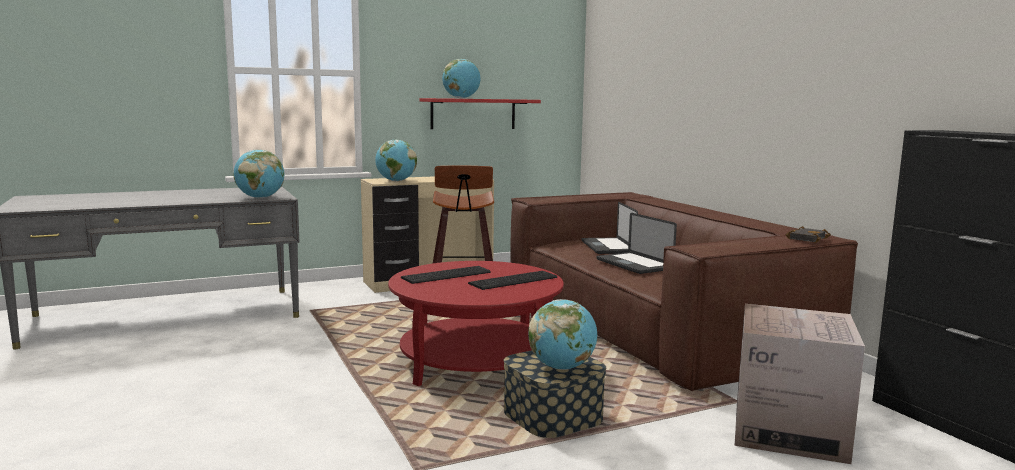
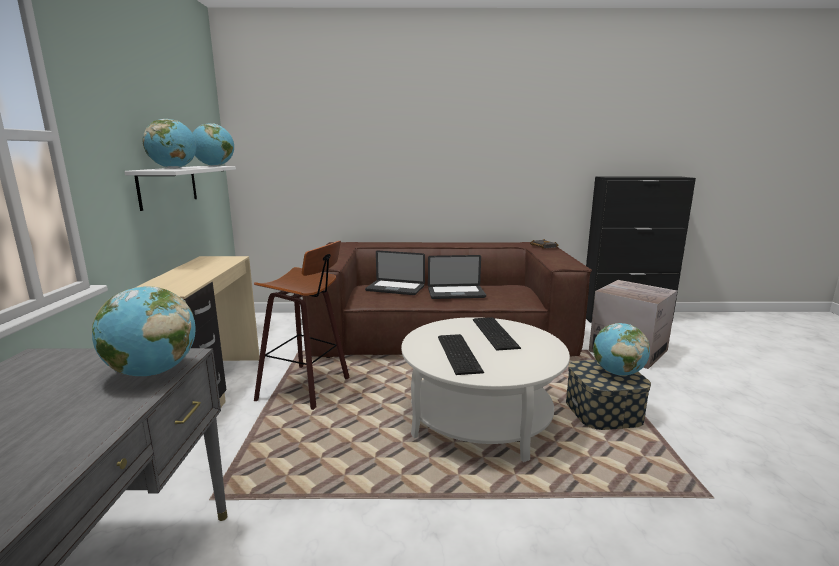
camera: 65 degrees left, 5 degrees up
(396, 181) = (181, 285): globe -> globe (214, 166)
(473, 114) = (168, 186): red shelf -> white shelf
(476, 362) = (480, 418): red coffee table -> white coffee table

